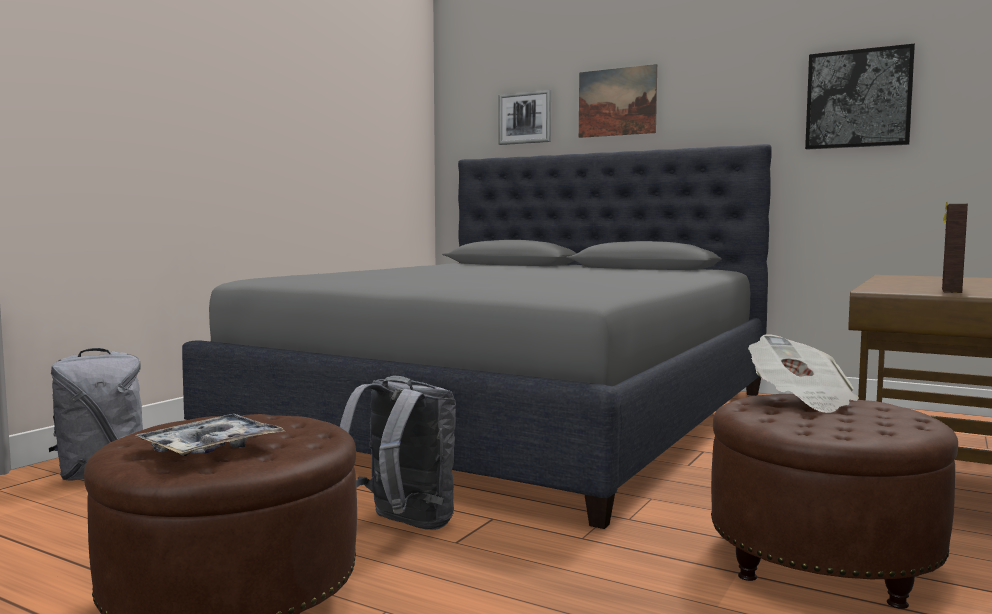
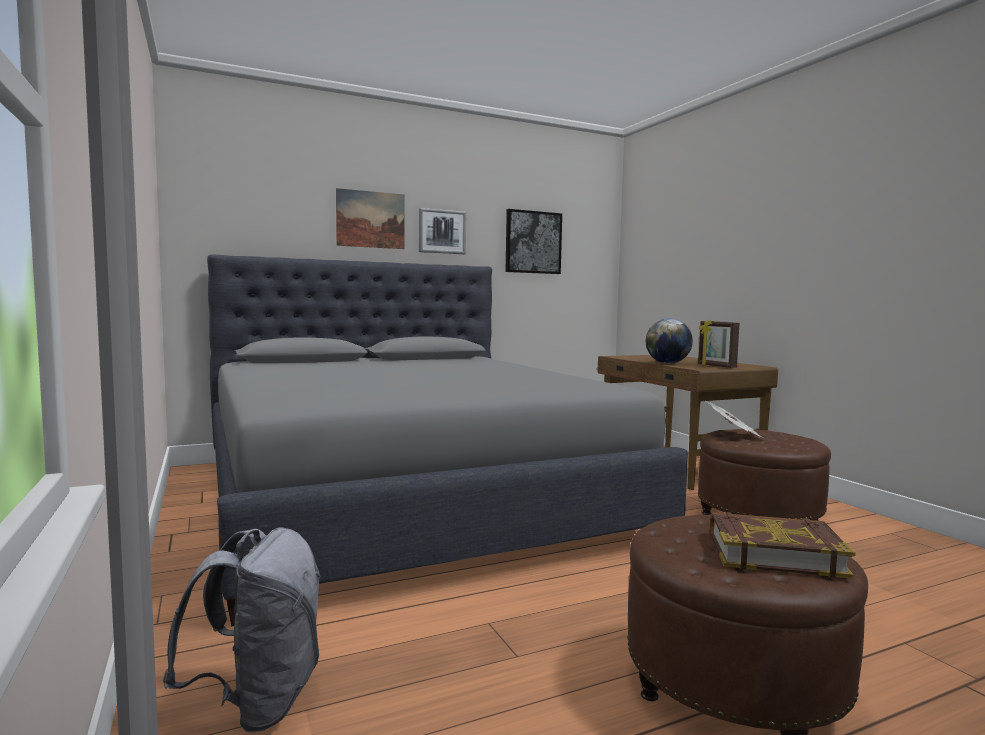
camera: 55 degrees left, 0 degrees up
(210, 448) = (774, 553): tray -> book
(401, 526) = (616, 591): grey backpack -> none
(525, 118) = (279, 220): picture -> picture (442, 231)
(892, 284) = (667, 363): none -> globe

